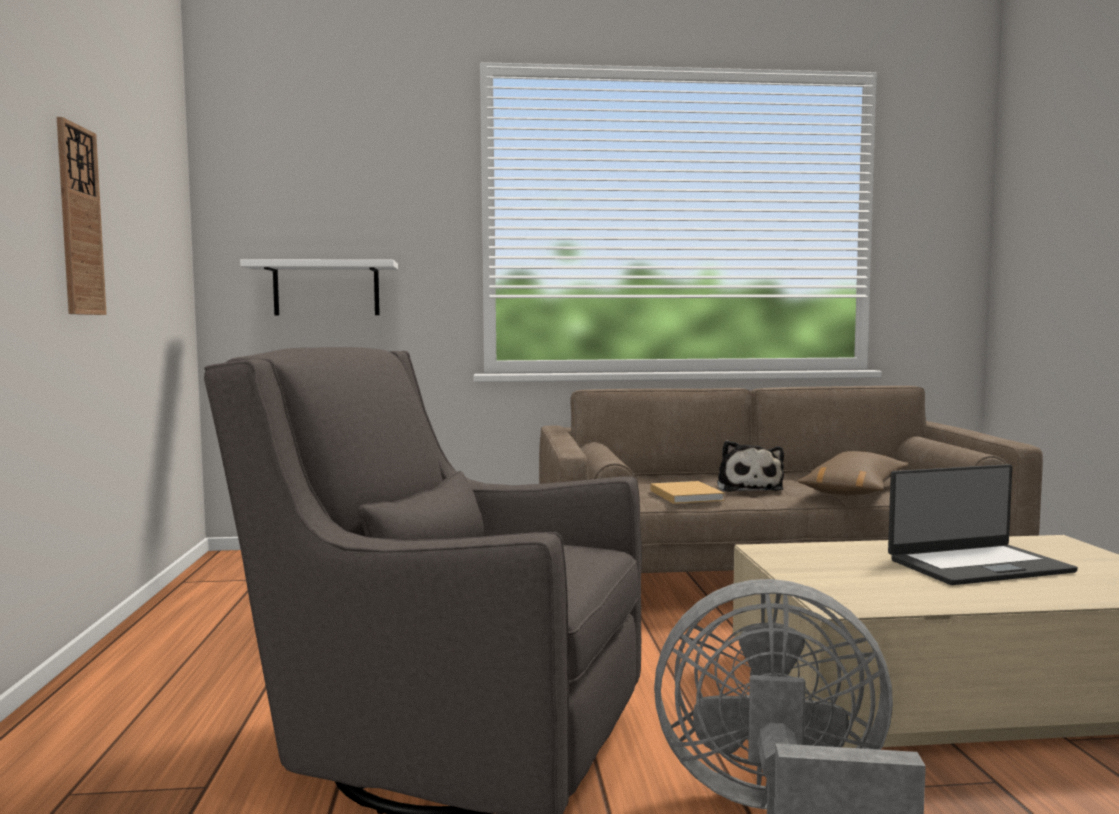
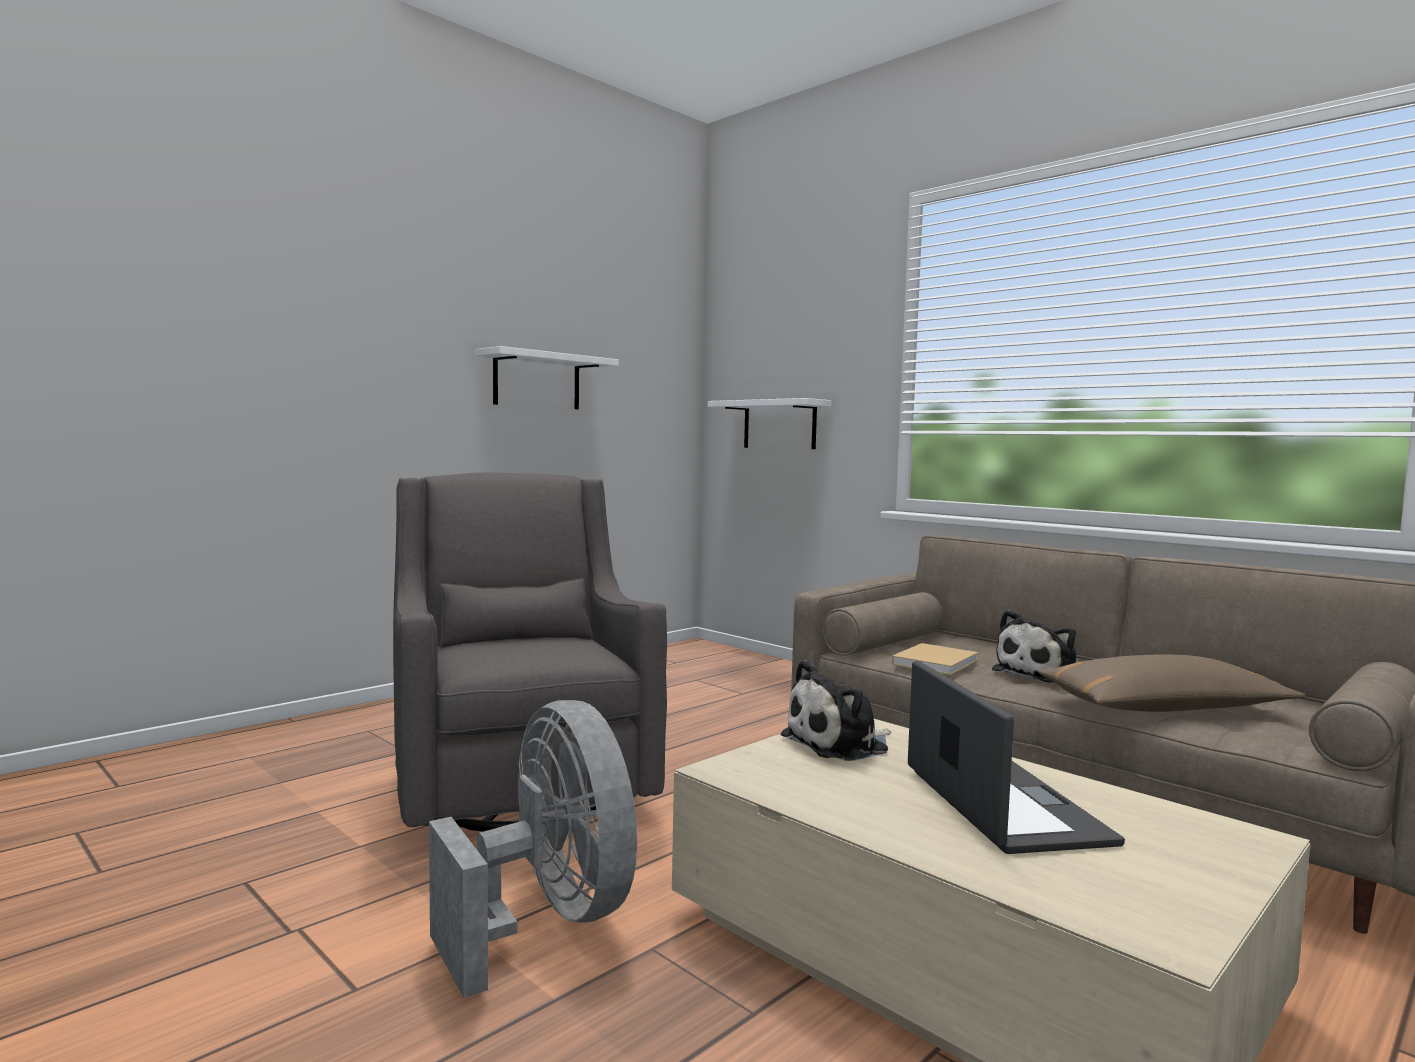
camera: 50 degrees right, 0 degrees up
(79, 221) = (537, 381): wall clock -> white shelf
(814, 564) = (840, 744): none -> plush toy
(977, 565) = (1001, 806): laptop -> laptop turned 135 degrees counterclockwise

